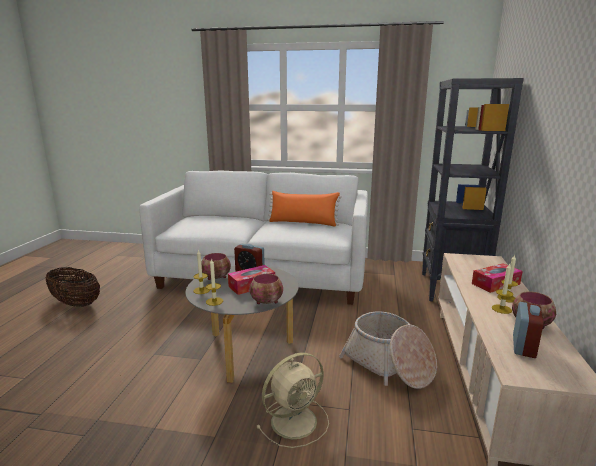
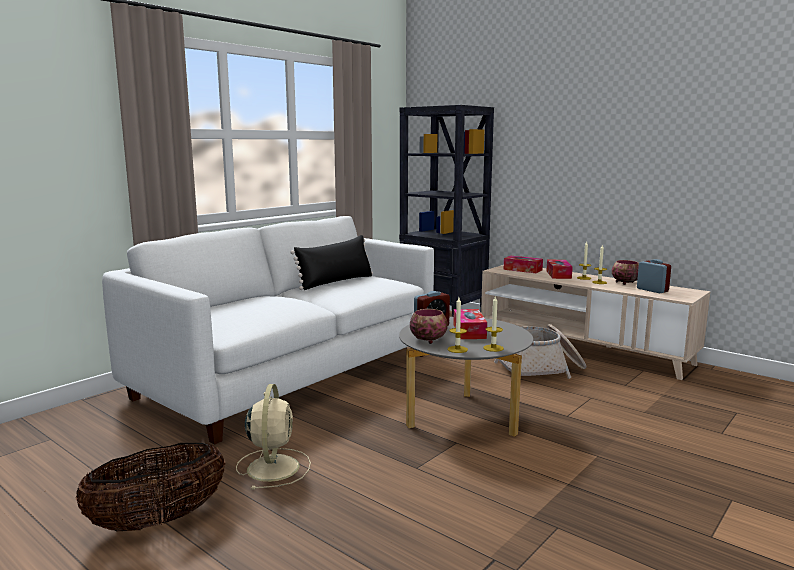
camera: 60 degrees left, 5 degrees down
(267, 302) = (516, 332): bowl -> none
(295, 420) = (594, 419): beige fan -> beige fan (273, 467)
(303, 223) = (336, 282): orange pillow -> black pillow
(482, 266) = (522, 270): none -> tissue box

